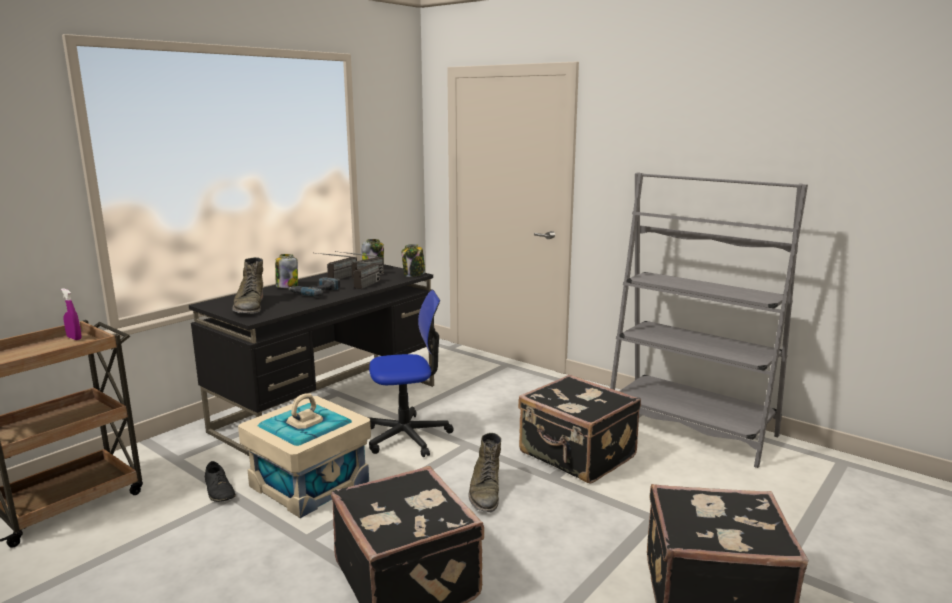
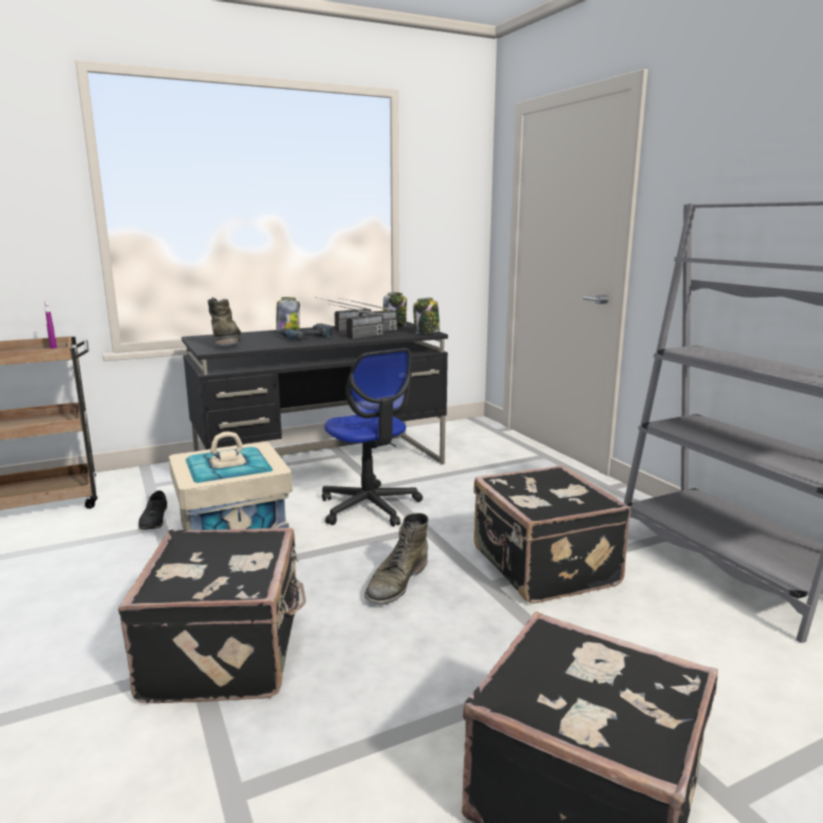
camera: 25 degrees right, 0 degrees up
(250, 306) = (226, 342): green boot -> green boot turned 150 degrees clockwise
(407, 436) = (369, 507): office chair -> office chair turned 45 degrees clockwise

